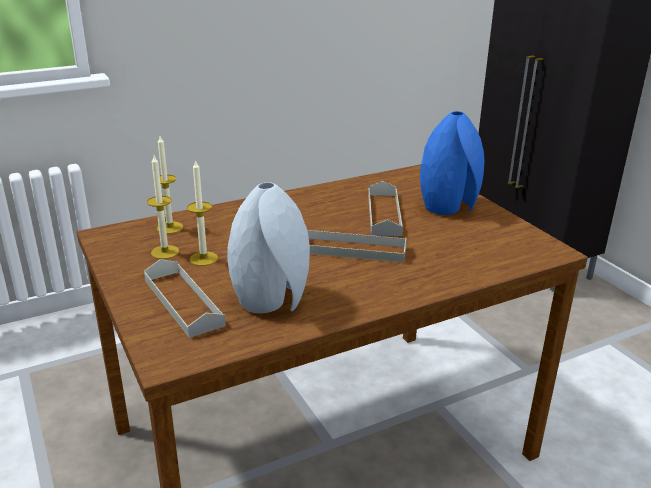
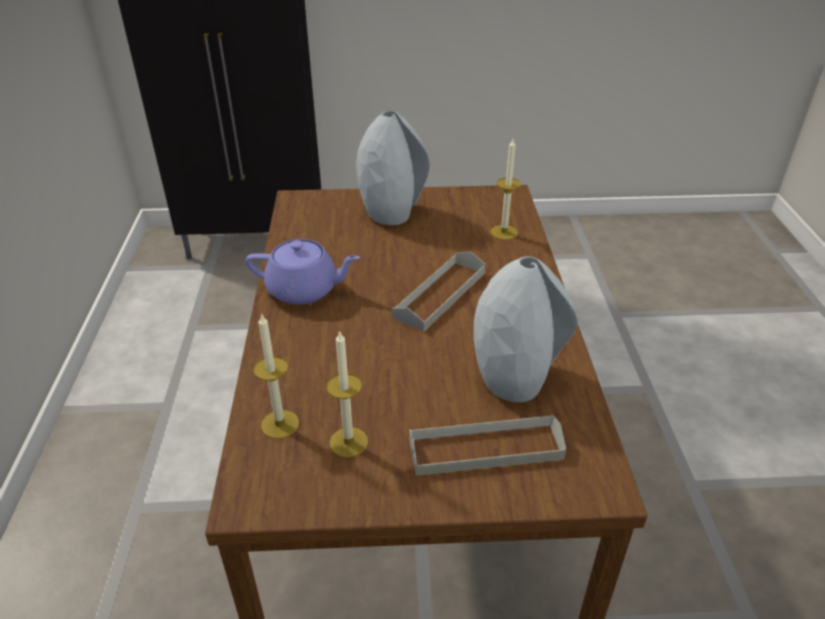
camera: 65 degrees left, 10 degrees up
(203, 258) = (389, 410): candle -> candle (504, 232)
(310, 201) = (304, 290): none -> purple teapot
(384, 214) = (376, 252): grey tray -> none
(449, 207) = (392, 212): blue vase -> grey vase

